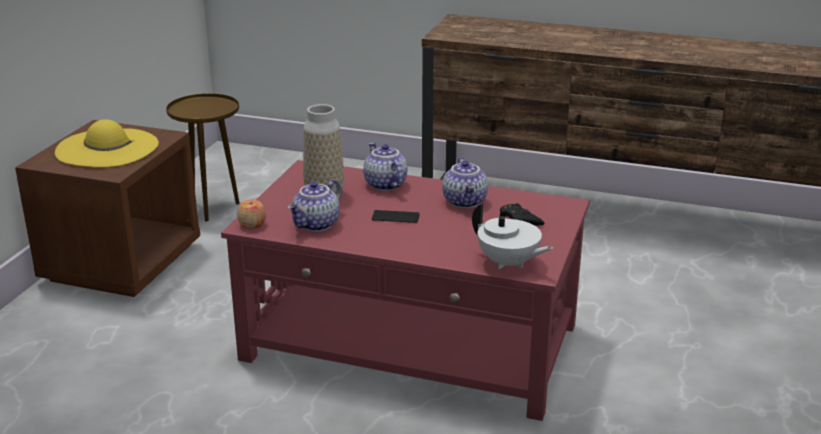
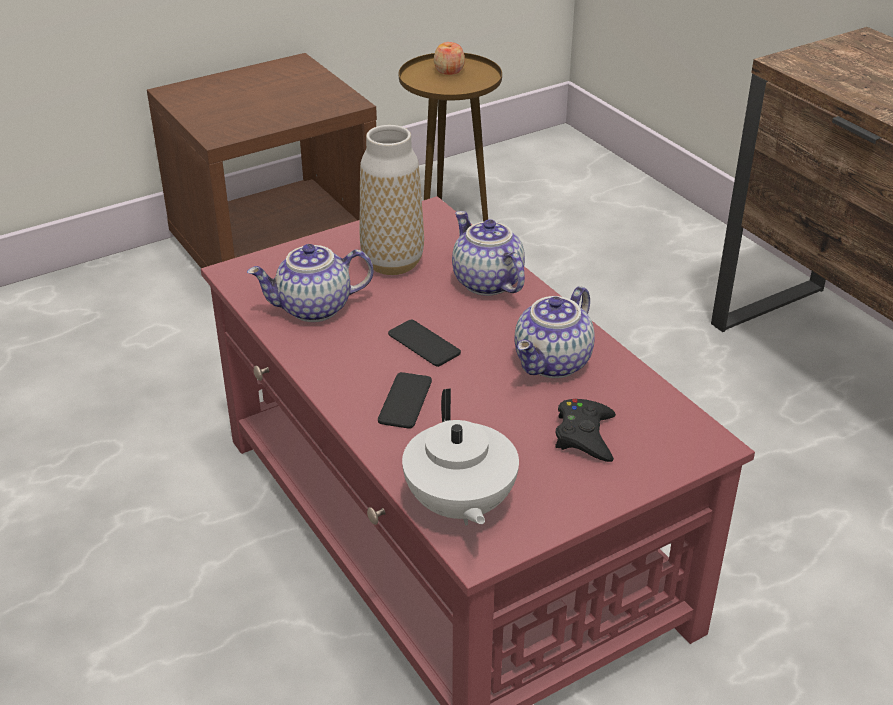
camera: 40 degrees right, 10 degrees up
(107, 148) = (262, 97): yellow hat -> none
(252, 225) = (246, 273): apple -> apple (449, 71)
(384, 185) = (485, 283): teapot -> teapot turned 45 degrees counterclockwise
(423, 240) = (405, 401): none -> phone

